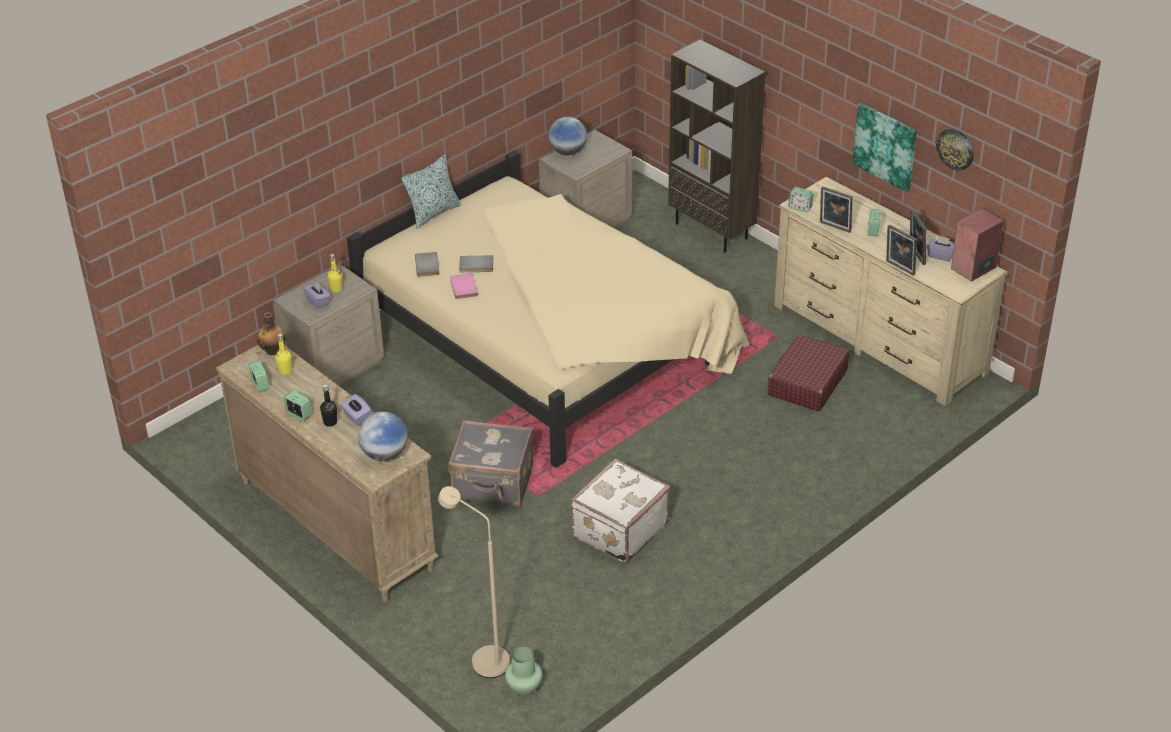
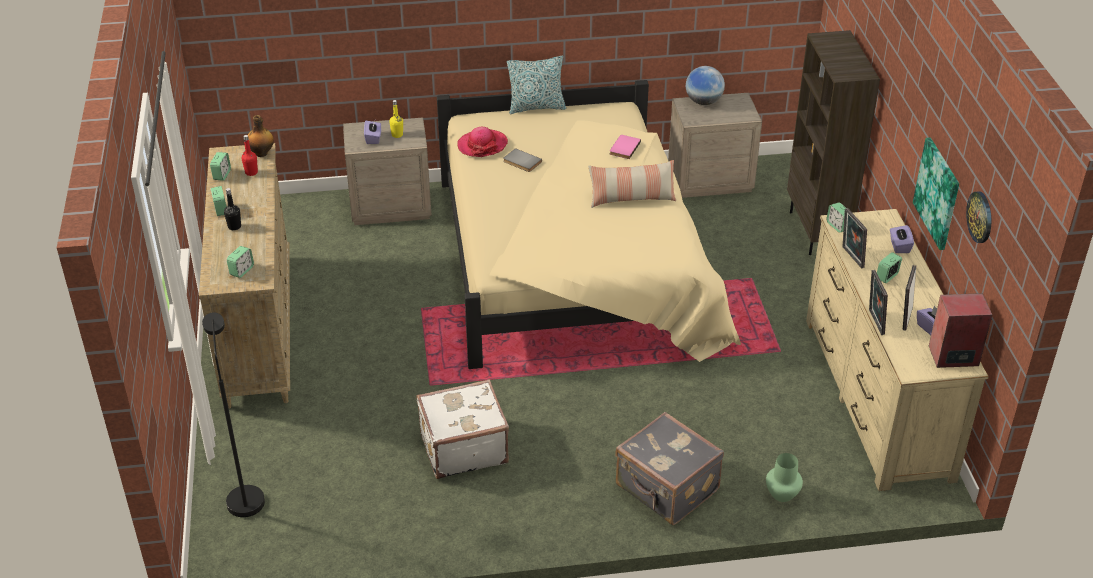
camera: 35 degrees right, 0 degrees up
(285, 371) = (251, 172): yellow bottle -> red bottle
(357, 417) = (257, 232): purple tissue box -> purple tissue box (899, 246)
(384, 454) = (241, 271): globe -> alarm clock
(425, 266) = (482, 145): grey book -> hat
(462, 287) = (491, 174): pink book -> pink book (623, 148)
(483, 658) = (245, 495): beige floor lamp -> black floor lamp
(493, 484) = (406, 357): grey suitcase -> grey suitcase (666, 489)
(524, 688) = (247, 538): green vase -> green vase (781, 494)
(603, 257) = (632, 199): none -> pillow
(807, 383) = (764, 404): red suitcase -> none

